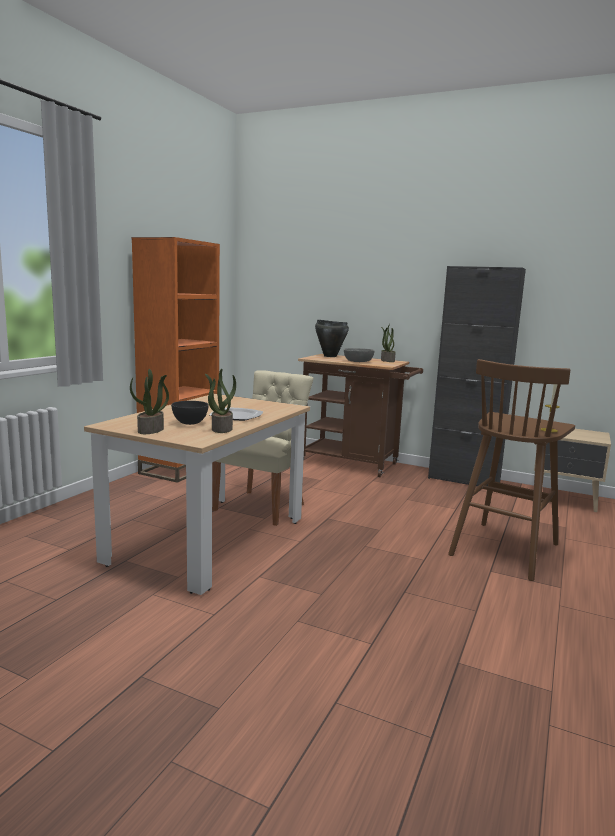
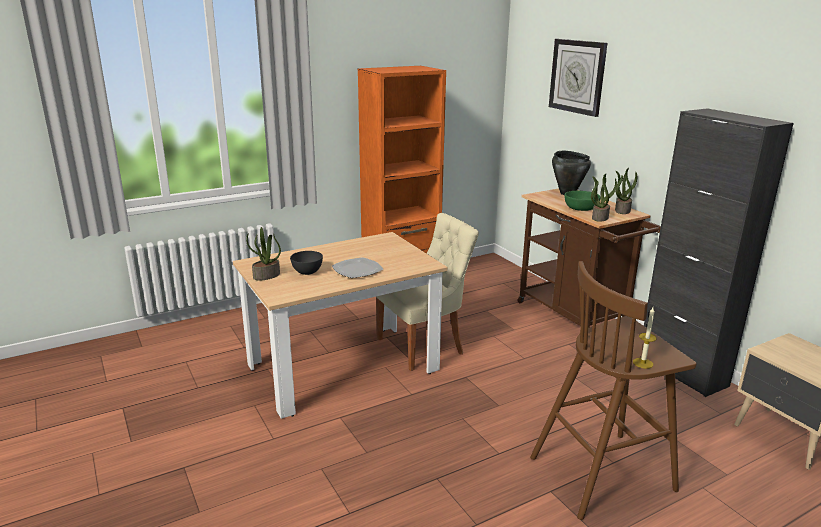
camera: 35 degrees right, 10 degrees up
(221, 429) = (318, 285): potted plant -> potted plant (599, 217)
(320, 257) = (577, 76): none -> wall clock
(358, 361) = (580, 208): grey bowl -> green bowl

